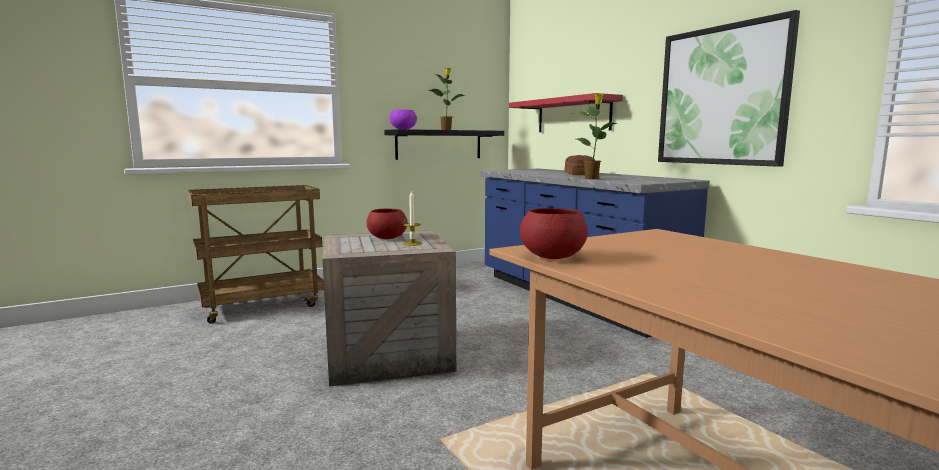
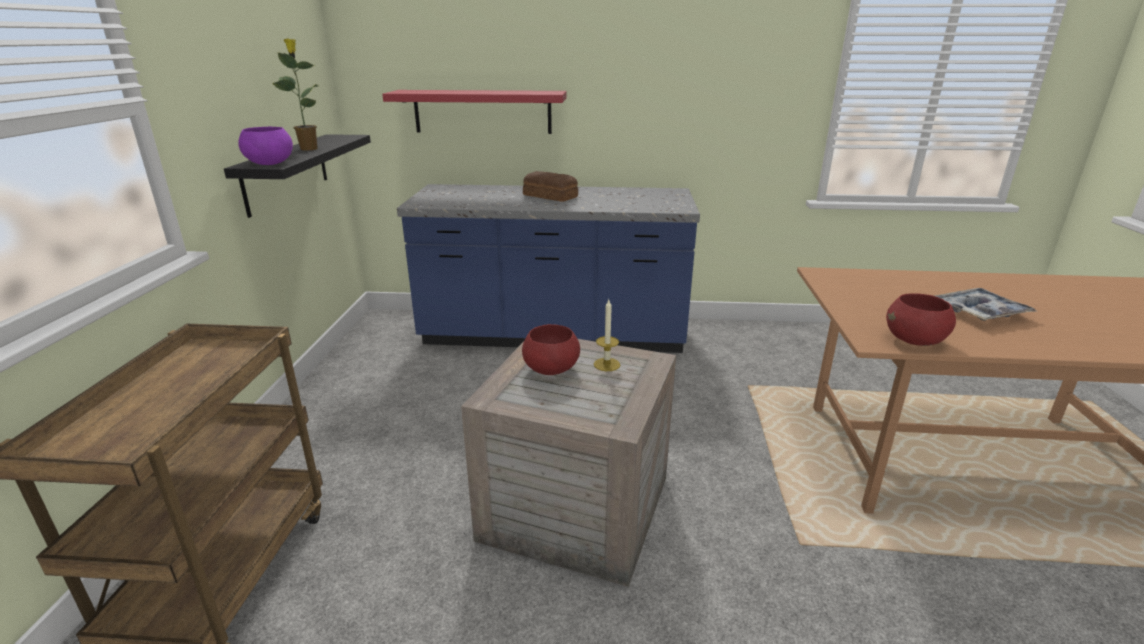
camera: 55 degrees left, 15 degrees up
(592, 178) = (614, 208): potted plant -> none
(708, 270) = (979, 312): none -> tray
(721, 96) = (695, 103): picture -> none

